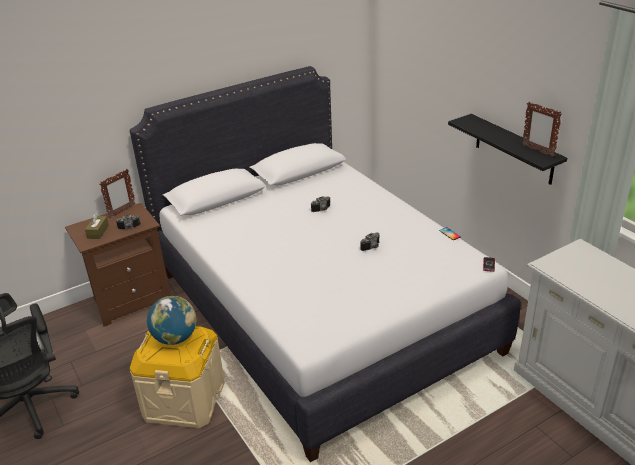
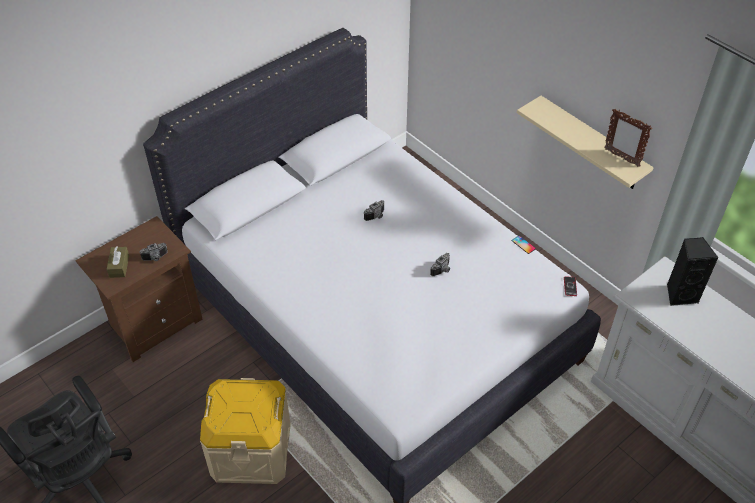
camera: 10 degrees left, 15 degrees up
(122, 211) = (138, 232): picture frame -> none
(175, 338) = (243, 399): globe -> none
(514, 149) = (591, 144): black shelf -> beige shelf
(593, 266) = (680, 294): none -> black speaker

